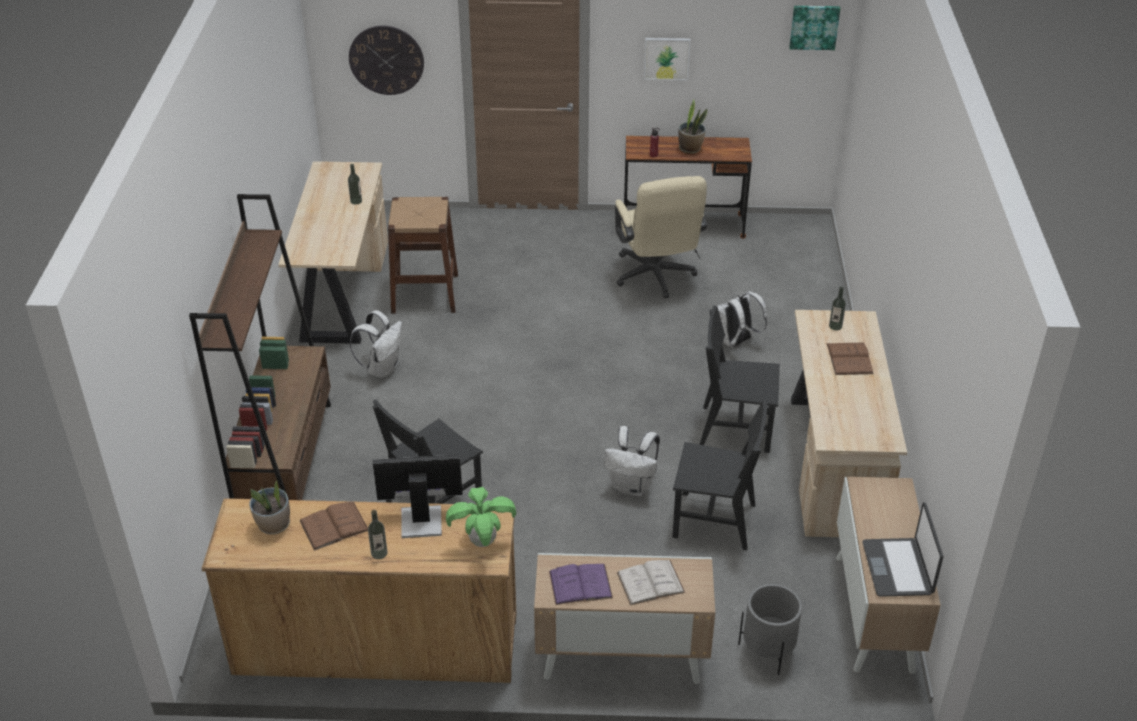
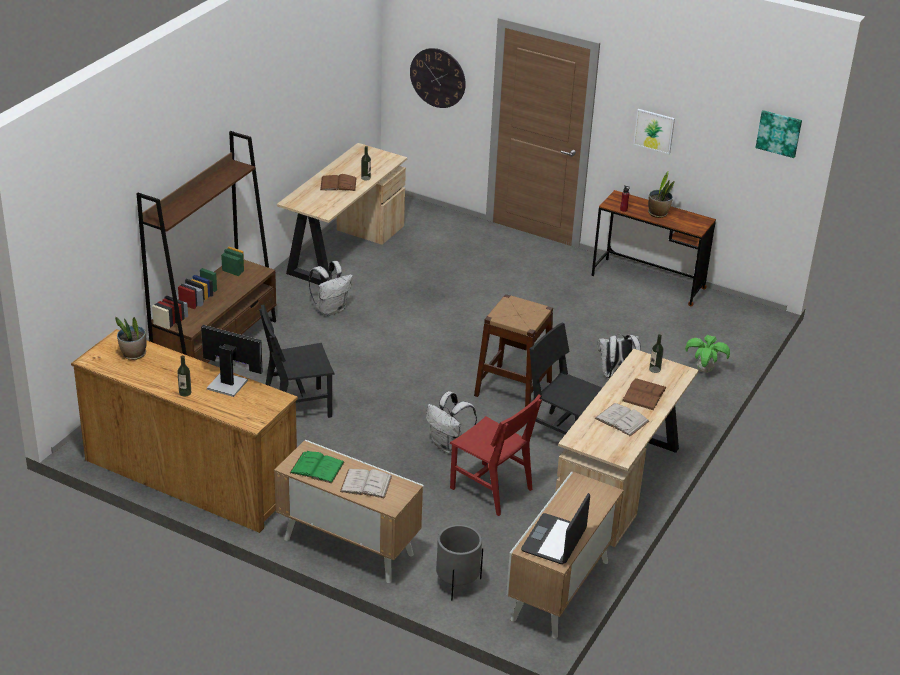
camera: 25 degrees right, 5 degrees down
(334, 526) = (170, 367): brown book -> brown book (338, 184)
(425, 293) = (403, 269): brown stool -> brown stool (513, 388)
(482, 541) = (257, 409): potted plant -> potted plant (704, 370)
(580, 584) = (317, 467): purple book -> green book
(656, 278) = (591, 313): beige office chair -> none
(714, 521) = (491, 489): black chair -> red chair
(853, 397) = (622, 419): none -> white book

